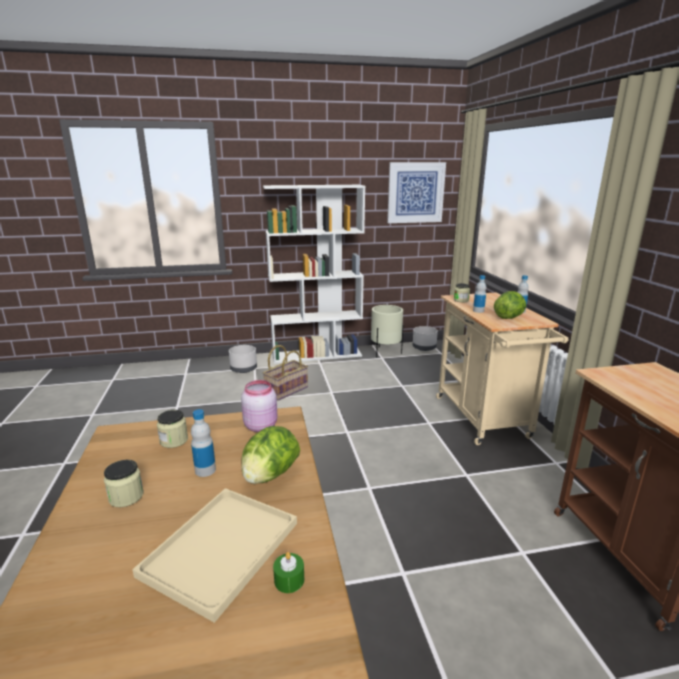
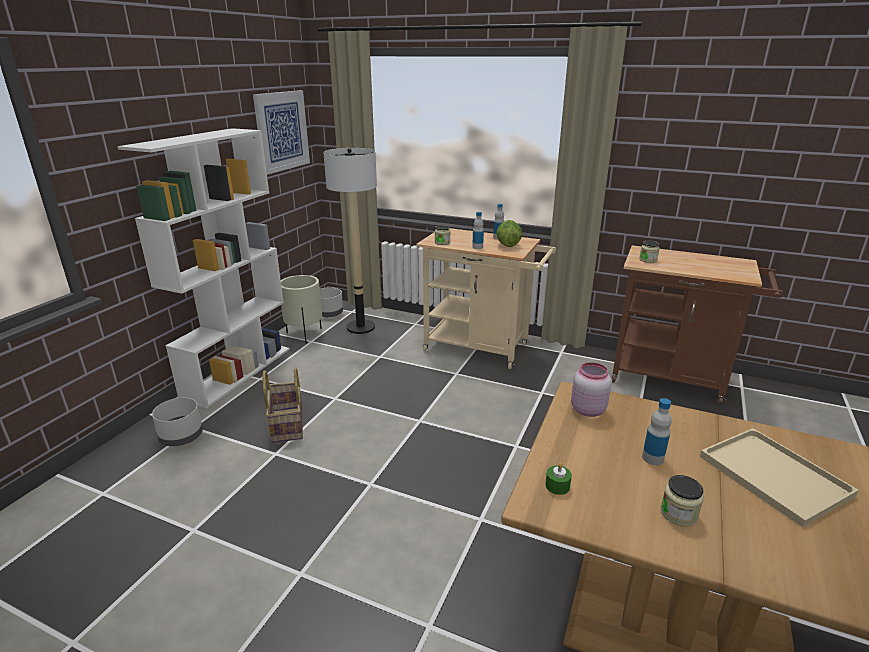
camera: 55 degrees left, 5 degrees up
(174, 440) = (582, 465): jar -> jar (648, 260)
(270, 475) = (678, 428): lettuce -> none
(289, 580) = (815, 455): green candle -> green candle (557, 486)
(426, 364) = (361, 327): none -> floor lamp

